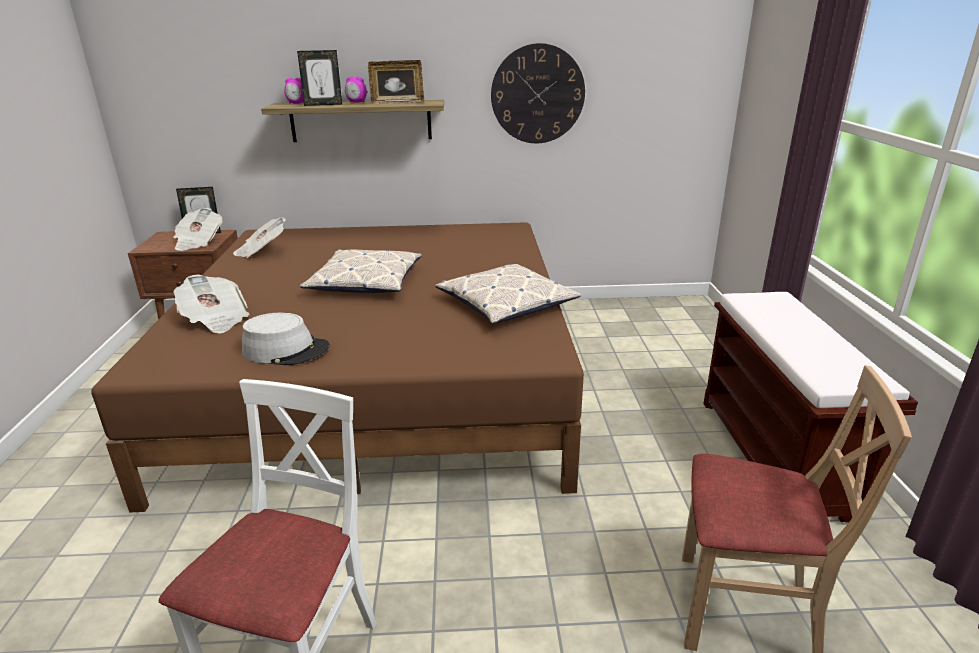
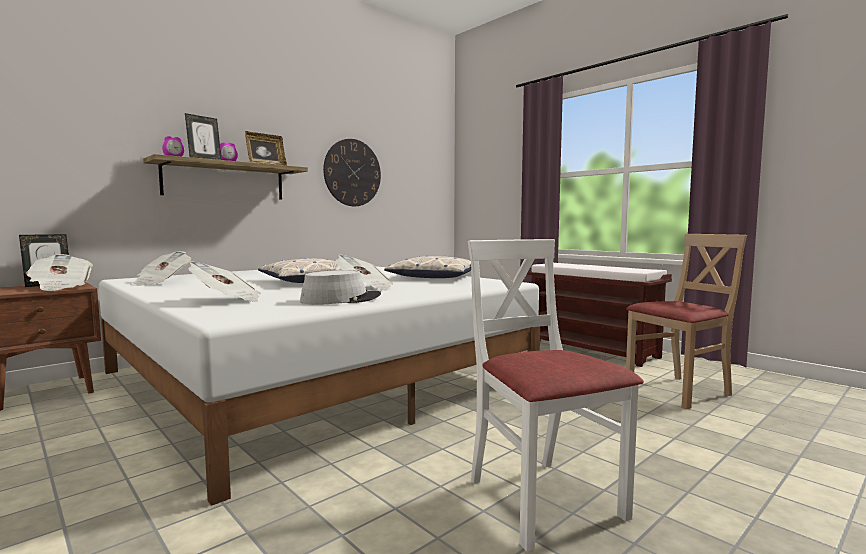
camera: 40 degrees left, 20 degrees down
(367, 322) = (365, 288): none -> newspaper
(381, 380) = (315, 377): brown bed -> white bed

